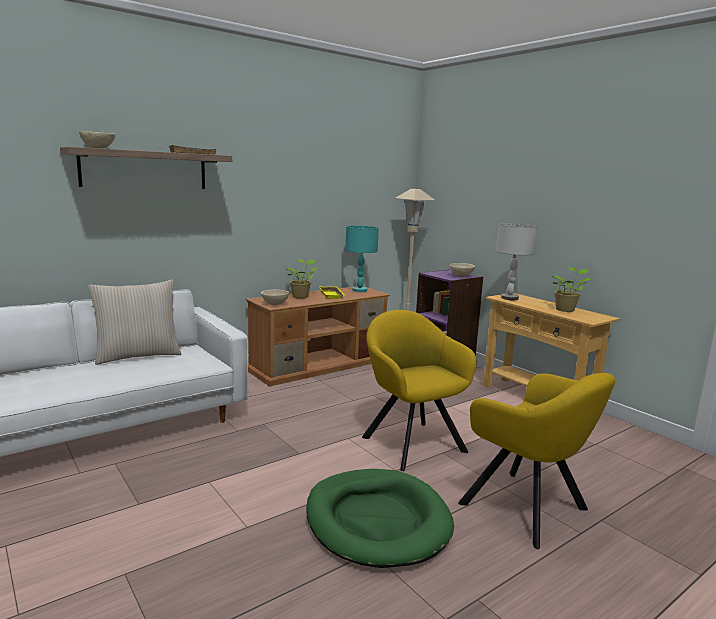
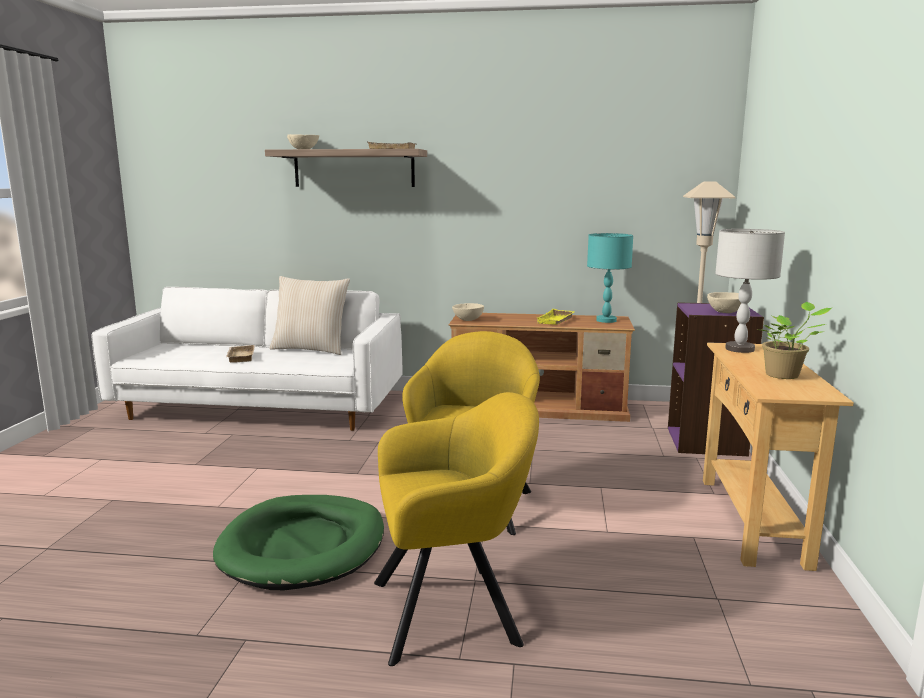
camera: 45 degrees right, 0 degrees up
(85, 379) = (239, 357): none -> beige tray
(301, 296) = (517, 317): potted plant -> none
(529, 510) = (454, 610): yellow armchair -> yellow armchair turned 105 degrees counterclockwise

